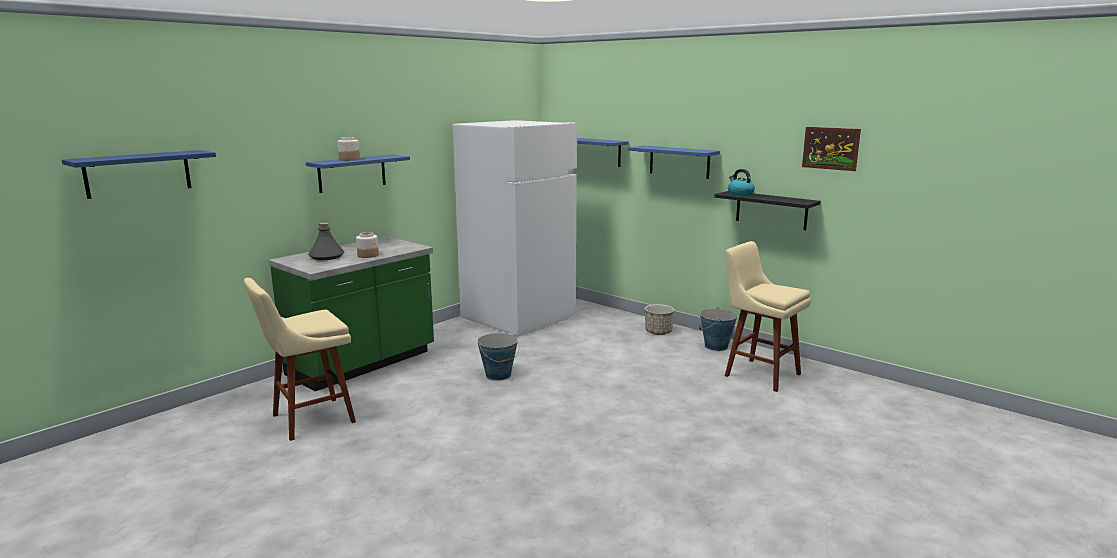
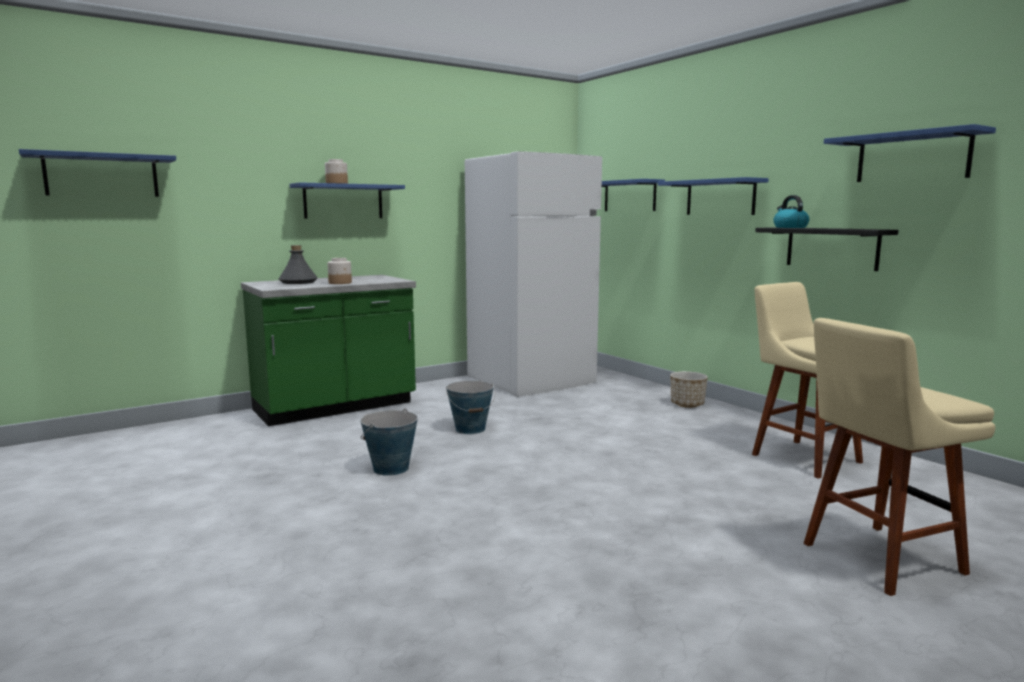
camera: 15 degrees right, 5 degrees down
(308, 420) = (239, 450): beige stool -> beige stool (876, 559)
(716, 346) = (755, 424): bucket -> bucket (390, 468)
(830, 148) = (912, 157): picture -> blue shelf

